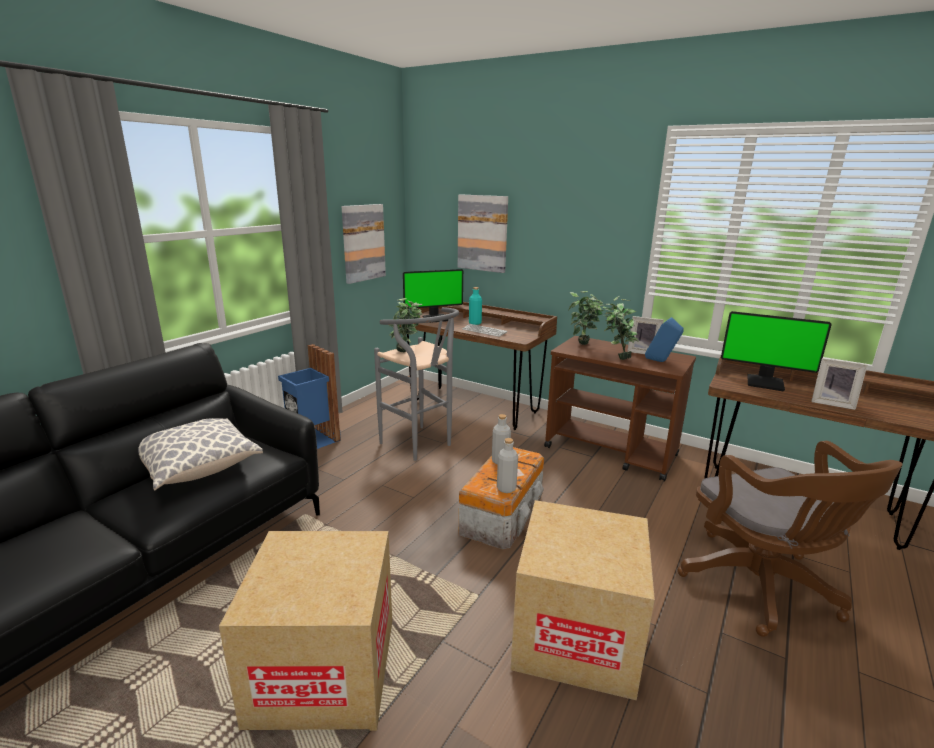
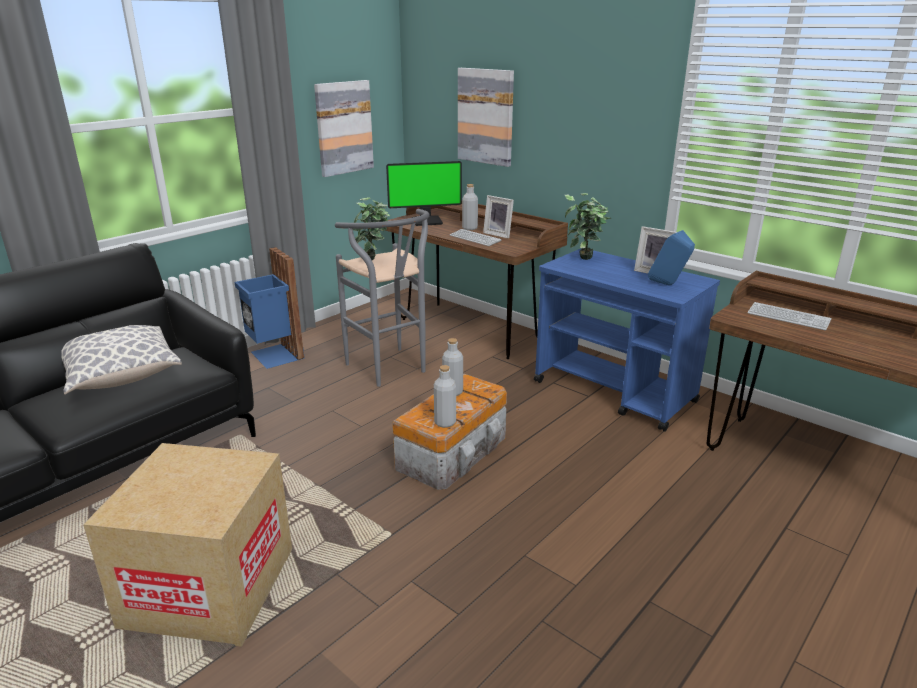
camera: 10 degrees right, 5 degrees up
(475, 323) = (469, 228): turquoise bottle -> grey bottle
(576, 636) = (480, 585): cardboard box -> none
(611, 451) = (615, 392): brown cart -> blue cart
(616, 357) = (615, 277): potted plant -> none
(762, 588) = (725, 560): brown office chair -> none
(765, 382) = (788, 317): monitor -> keyboard
(832, 403) = (857, 347): picture frame -> picture frame (499, 234)

